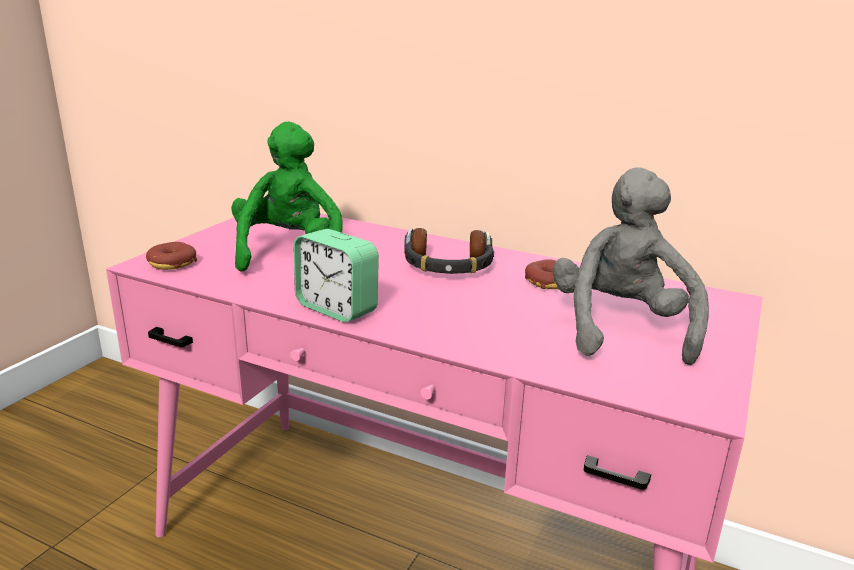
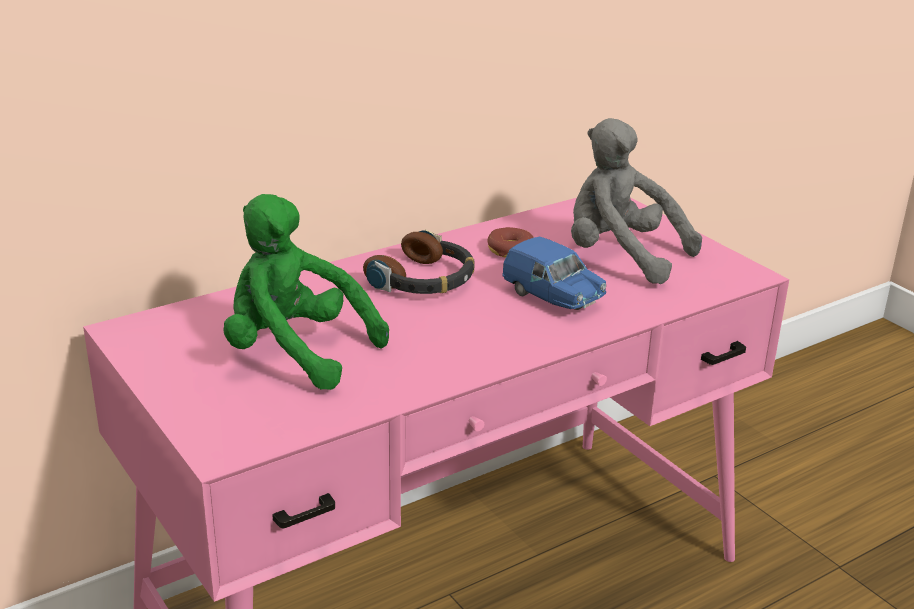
camera: 60 degrees left, 5 degrees up
(172, 263) = (241, 432): donut -> none
(336, 308) = (472, 361): alarm clock -> none
(489, 315) = (553, 297): none -> blue toy car

